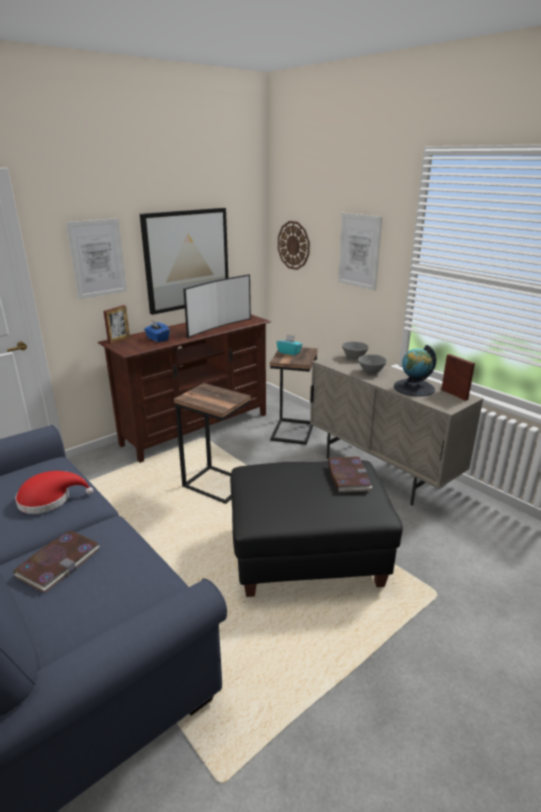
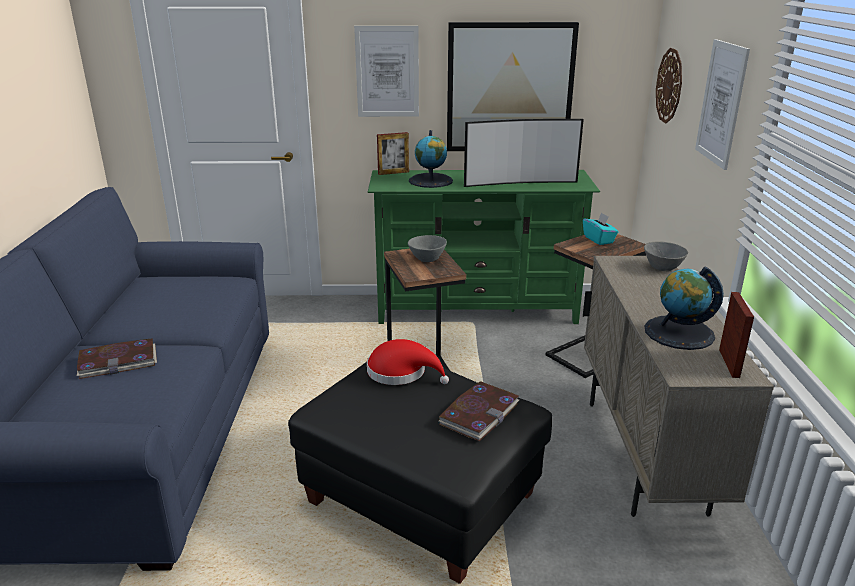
camera: 40 degrees right, 0 degrees up
(49, 499) = (184, 309): red hat -> red hat (401, 372)
(157, 339) = (431, 181): blue tissue box -> globe
(196, 429) = (477, 310): brown tv stand -> green tv stand
(370, 371) = (651, 292): grey bowl -> grey bowl (426, 258)

